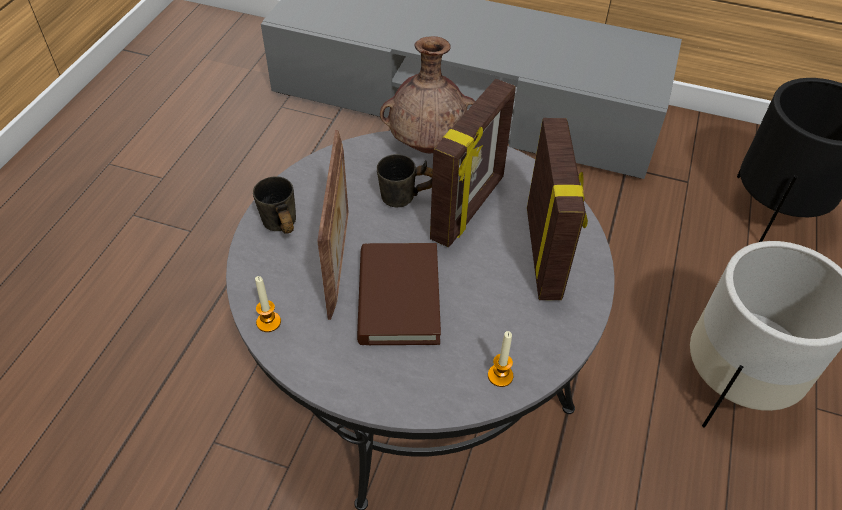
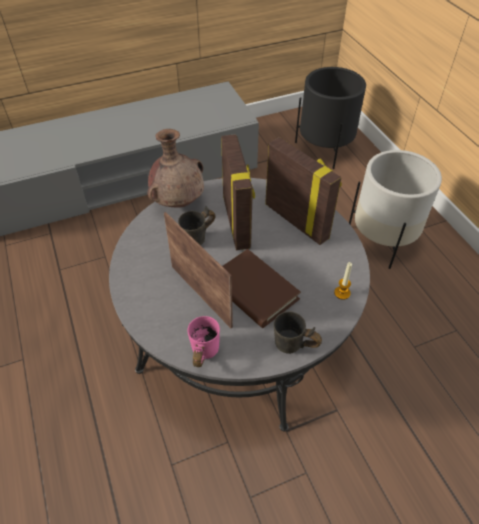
camera: 40 degrees left, 0 degrees up
(268, 322) = (201, 354): candle -> pink mug
(278, 228) = (145, 300): grey mug -> grey mug (293, 348)

